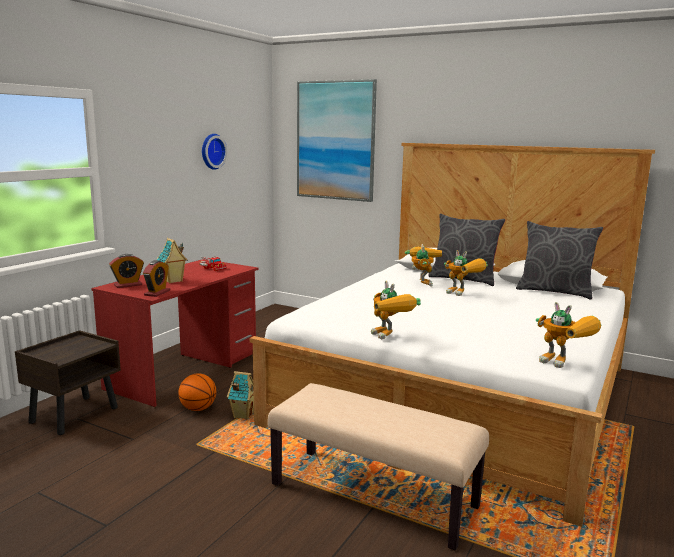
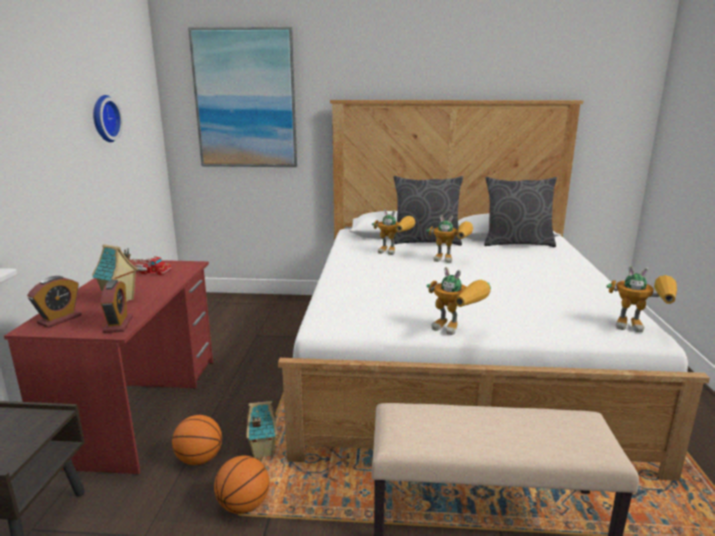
camera: 25 degrees left, 5 degrees up
(204, 441) = (244, 505): none -> basketball
(421, 282) = (395, 252): toy robot -> toy robot turned 135 degrees clockwise

